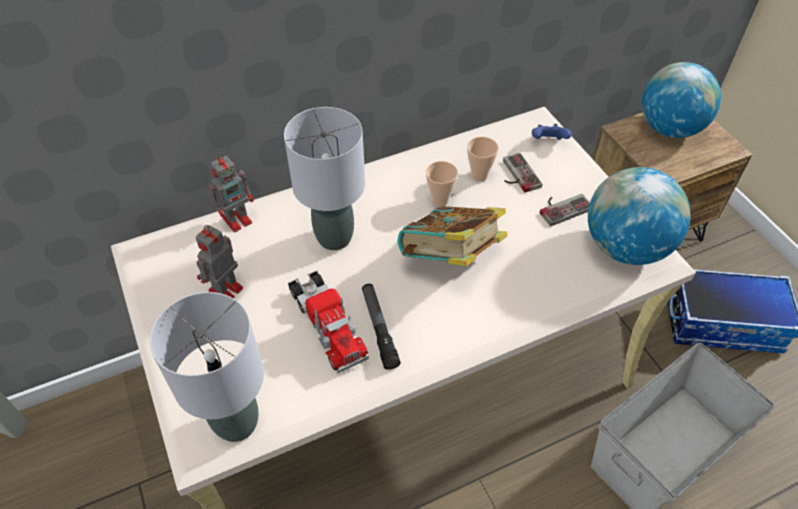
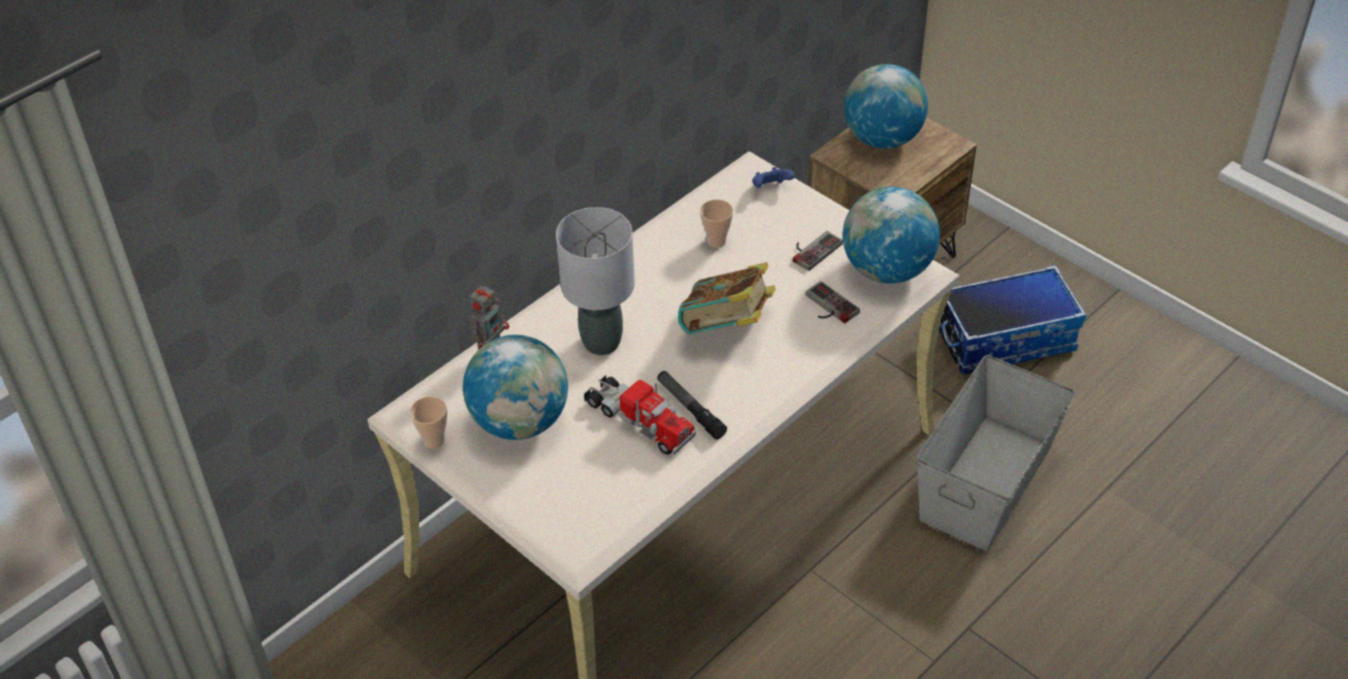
camera: 20 degrees left, 5 degrees down
(224, 290) = (520, 421): toy robot -> globe
(237, 423) = (603, 523): grey table lamp -> none
(440, 200) = (689, 277): cup -> cup (434, 441)
(516, 175) = (754, 231): game controller -> game controller (827, 307)

